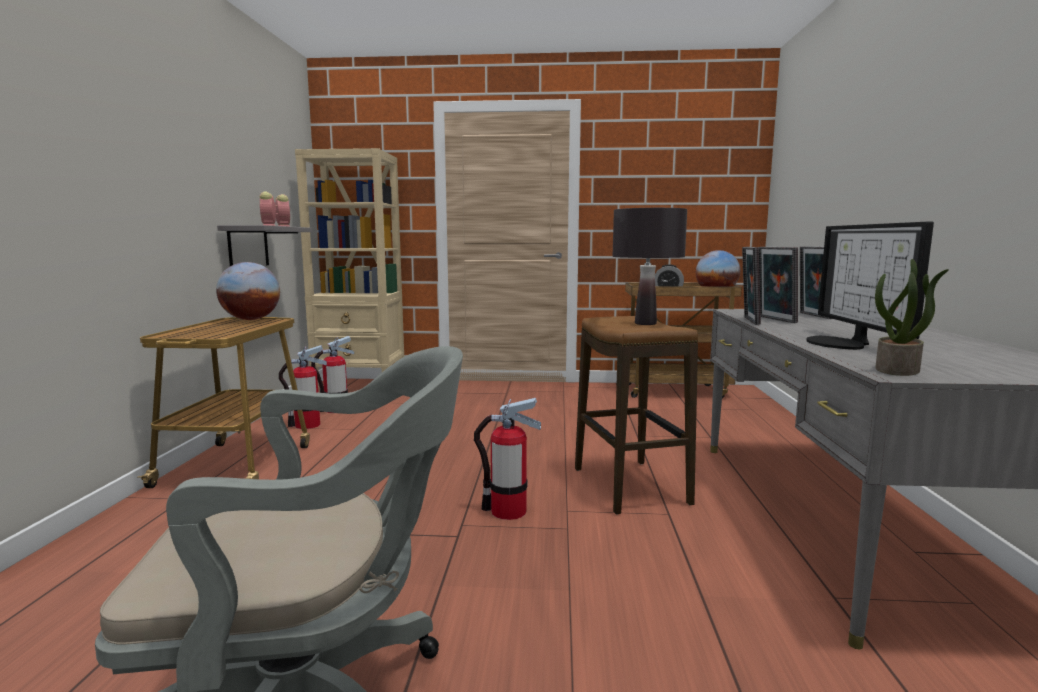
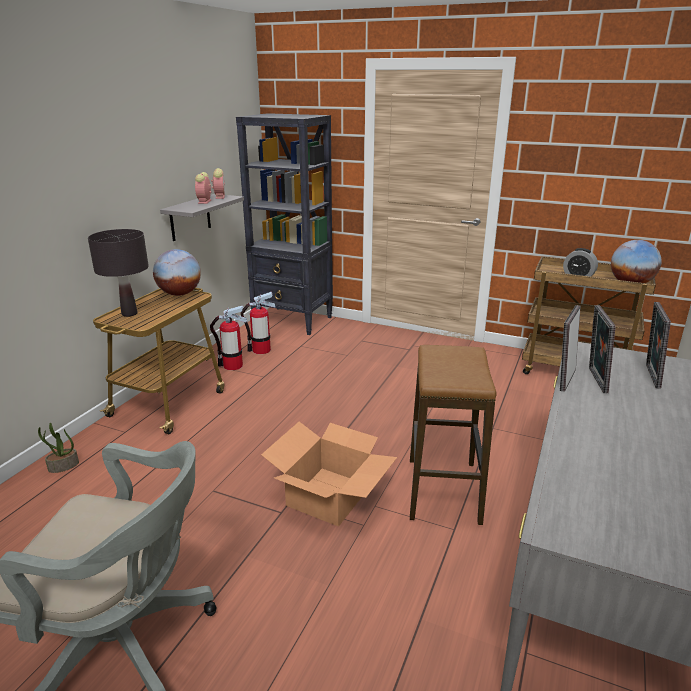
camera: 20 degrees right, 15 degrees up
(361, 386) = (293, 321): beige bookcase -> black bookcase
(508, 511) = (330, 496): fire extinguisher -> cardboard box
(645, 323) = (464, 366): black table lamp -> black table lamp (129, 314)
(843, 343) = (591, 453): monitor -> none
(898, 370) = (567, 523): potted plant -> potted plant (63, 466)

